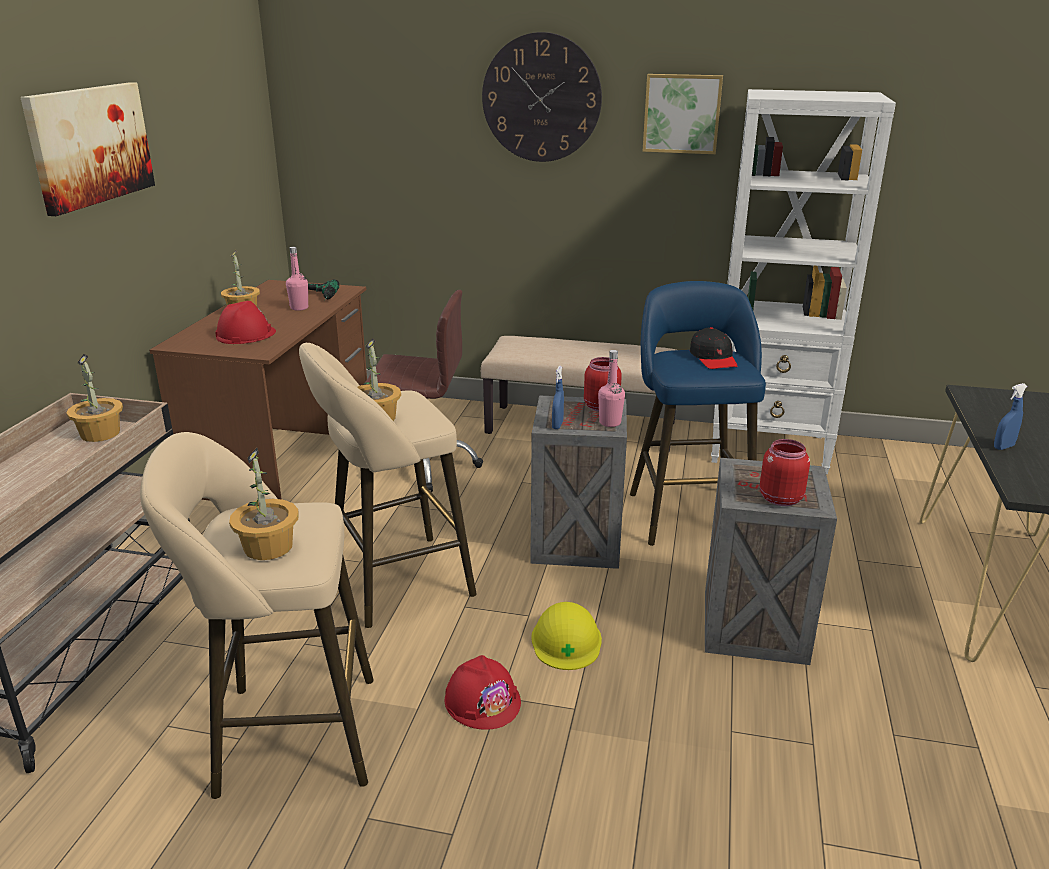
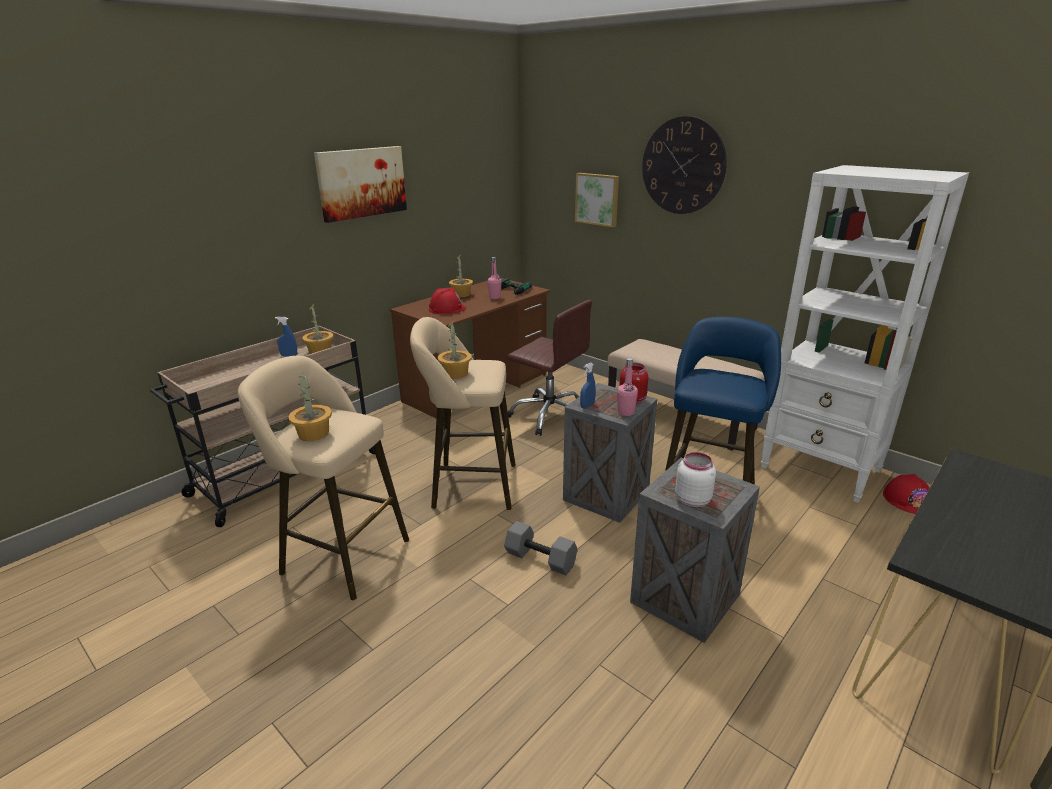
camera: 30 degrees right, 0 degrees up
(482, 701) = (457, 577): red hard hat -> red hard hat (907, 500)
(566, 640) = (541, 558): yellow hard hat -> grey dumbbell
(682, 113) = (787, 183): picture -> picture (597, 199)
(713, 358) = (733, 381): black cap -> none
(779, 498) = (692, 500): red jar -> white jar
(1003, 447) = (944, 515): blue spray bottle -> blue spray bottle (289, 356)

